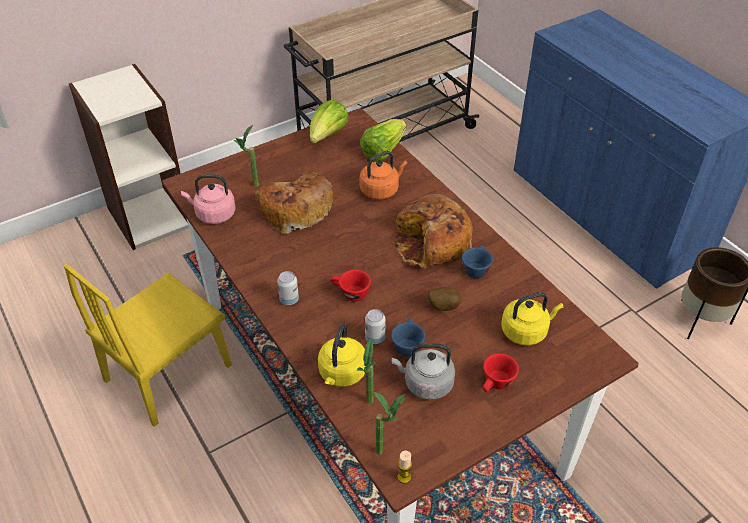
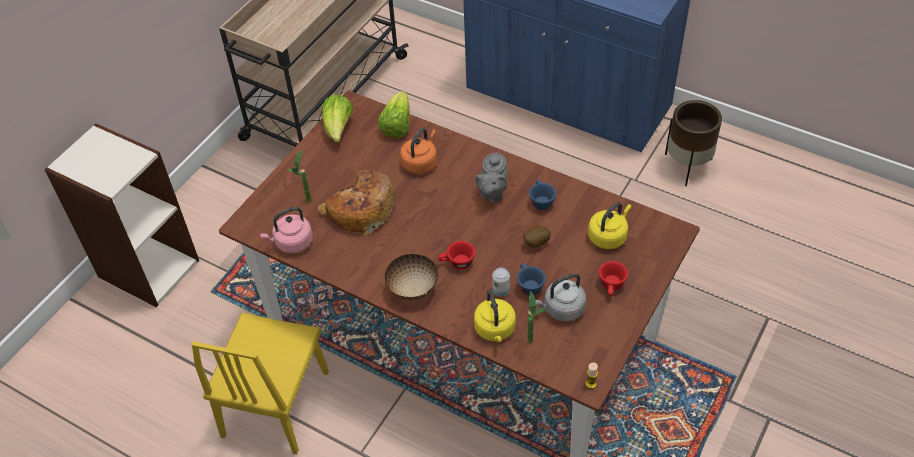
camera: 25 degrees left, 5 degrees up
(289, 299) = (412, 289): can -> bowl
(386, 451) = (566, 372): potted plant -> none
(431, 242) = (492, 193): bread -> grey teapot

